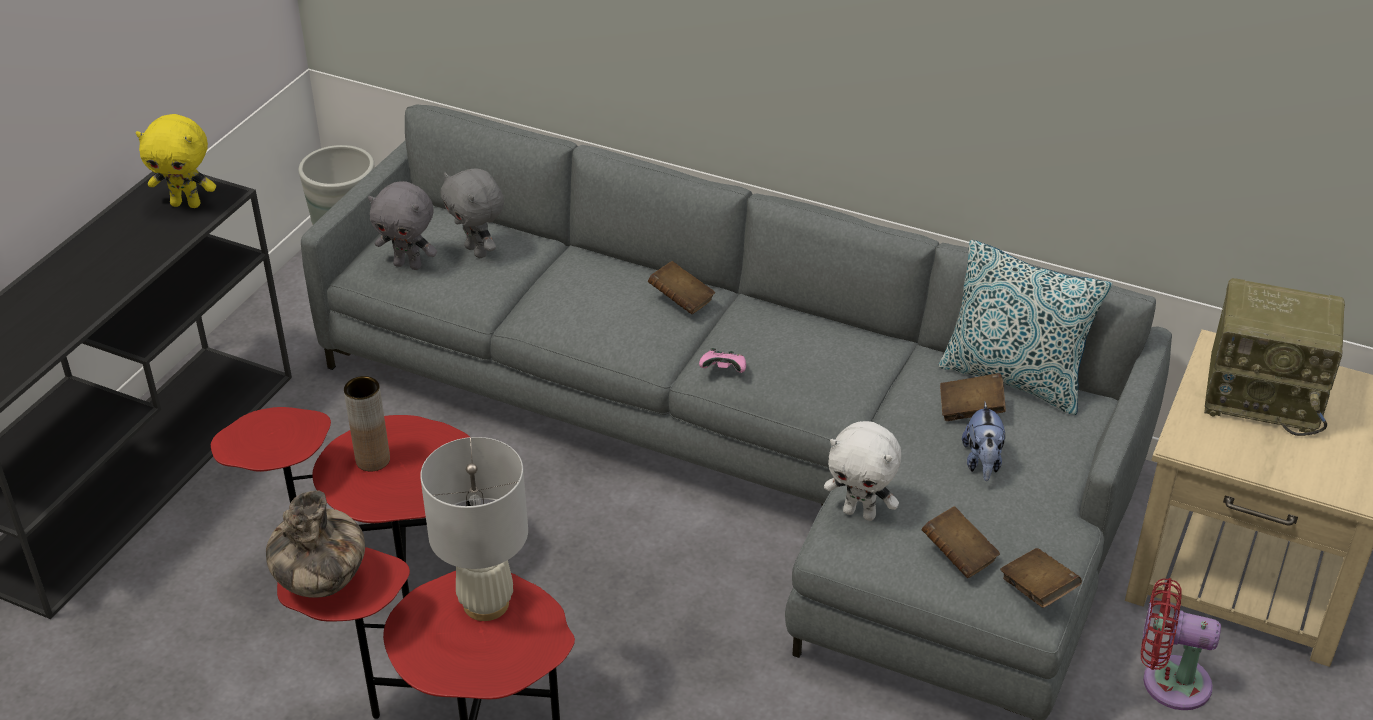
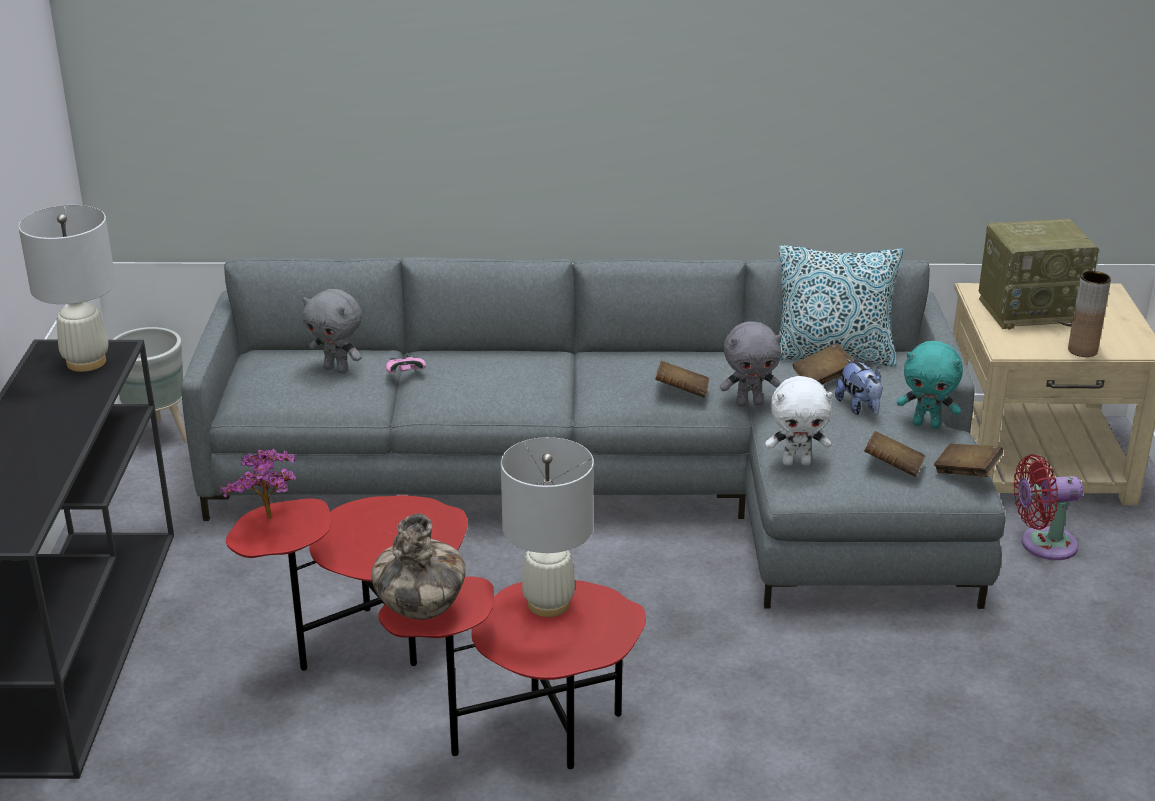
camera: 25 degrees left, 10 degrees down
(187, 204) = (86, 362): yellow plush toy -> white table lamp
(265, 428) = (270, 521): none -> potted plant
(373, 460) = (361, 535): brown vase -> brown vase (1082, 350)
(409, 265) = (282, 392): grey plush toy -> grey plush toy (749, 403)
(681, 300) = (539, 363): brown book -> brown book (681, 392)
(724, 370) = (615, 399): pink game controller -> pink game controller (405, 374)
(1047, 507) = (926, 424): none -> turquoise plush toy

